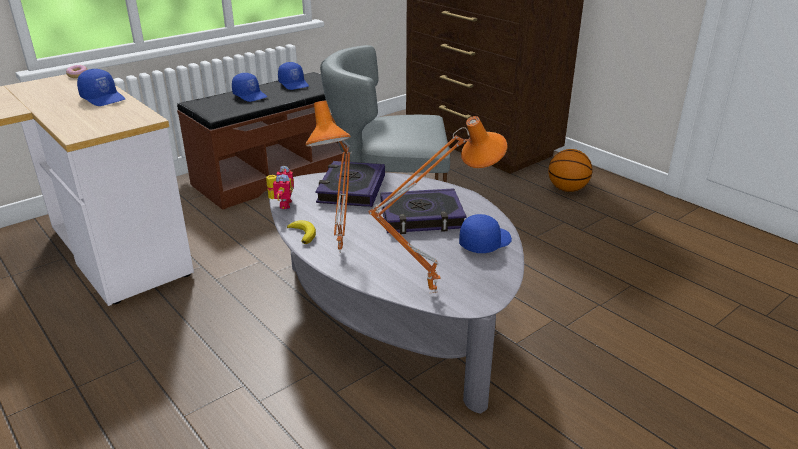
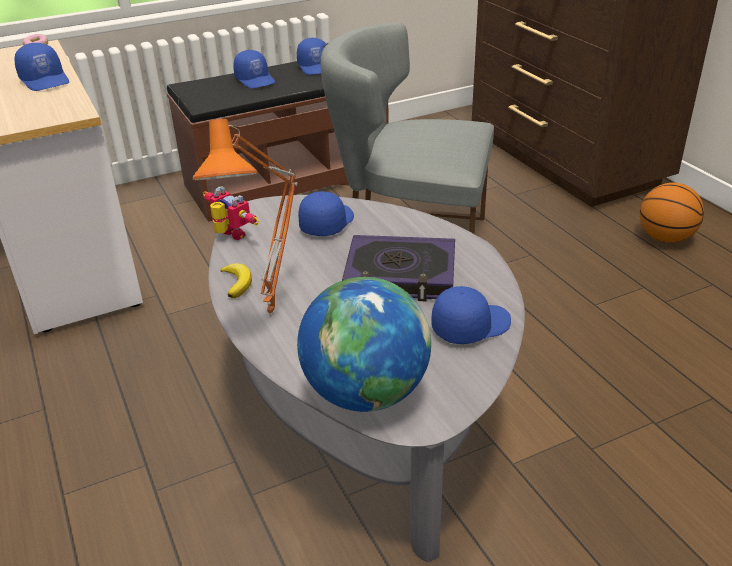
camera: 15 degrees right, 5 degrees up
(281, 204) = (229, 236): toy robot -> toy robot turned 60 degrees counterclockwise
(351, 189) = (326, 223): book -> blue cap
(432, 291) = (366, 393): orange table lamp -> globe

